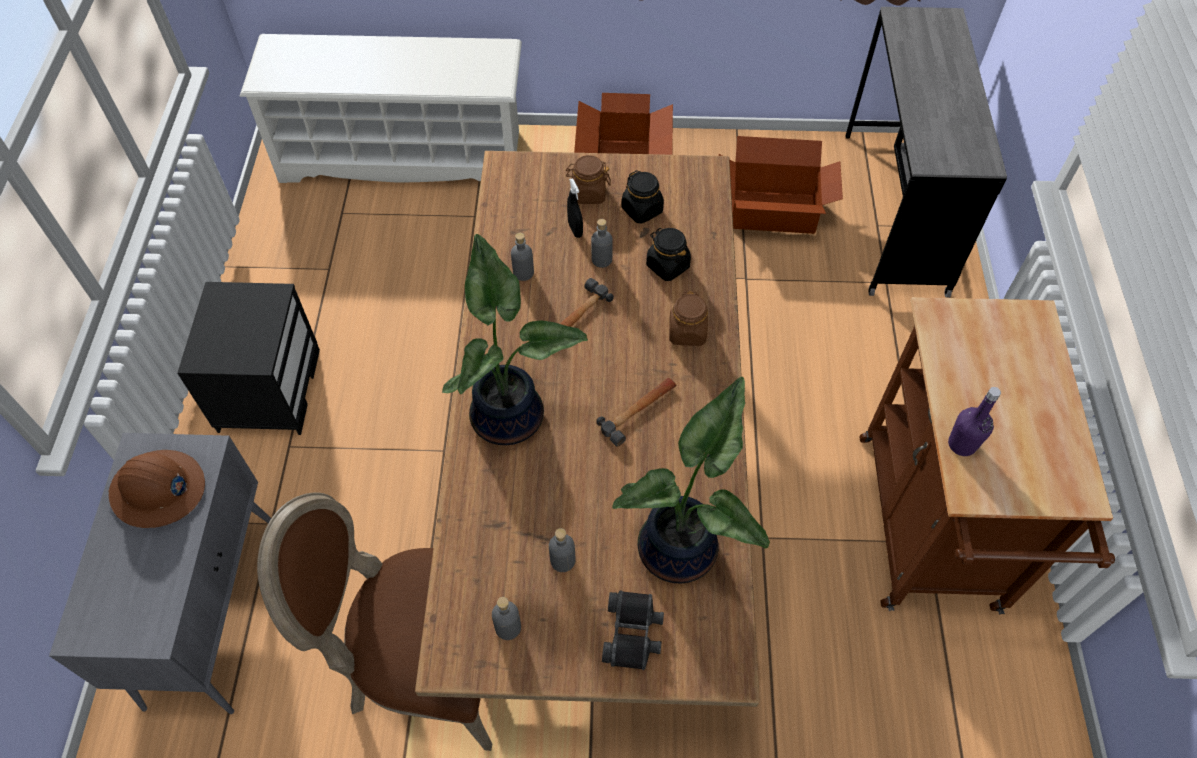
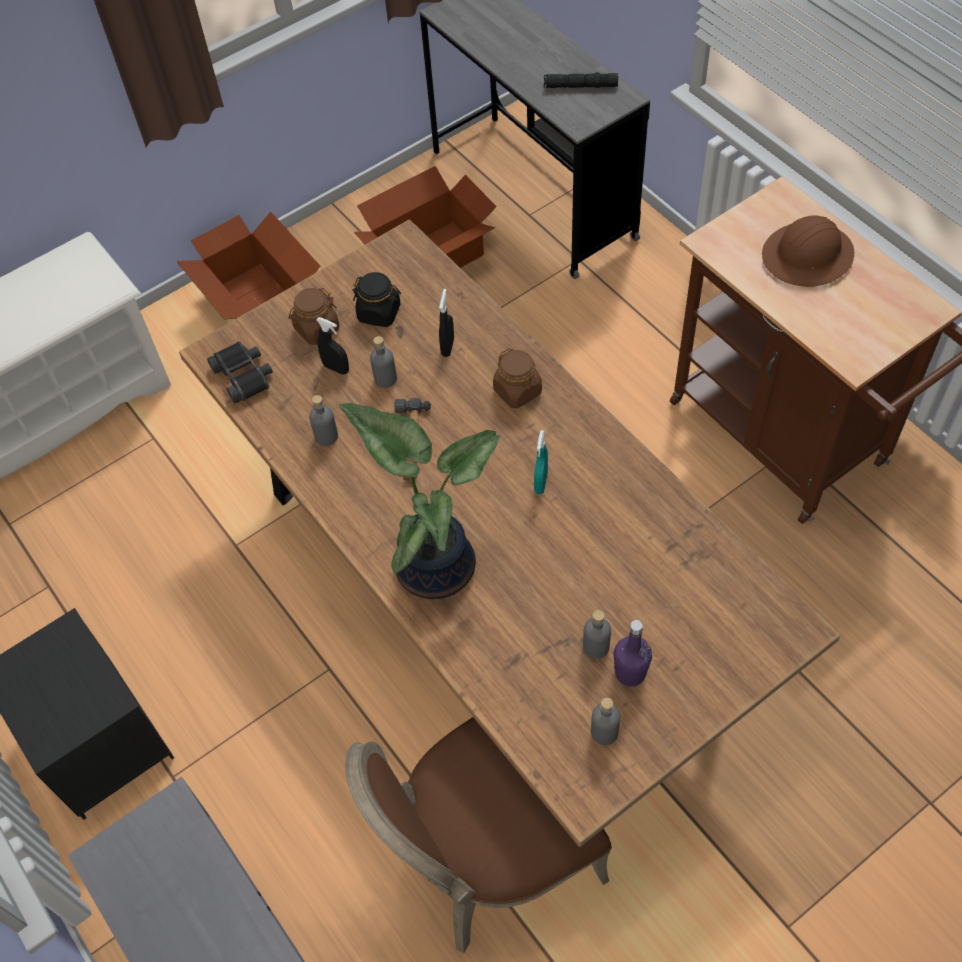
camera: 35 degrees left, 0 degrees up
(158, 490) = (162, 876): brown hard hat -> brown hard hat (807, 256)
(632, 633) = (703, 658): black binoculars -> black binoculars (244, 376)
(639, 411) = (541, 482): hammer -> turquoise spray bottle
(667, 266) = (447, 347): black jar -> black spray bottle
(682, 548) = (678, 565): potted plant -> none
(957, 133) = (580, 86): none -> black flashlight
(962, 444) = (818, 330): purple bottle -> purple bottle (630, 673)

